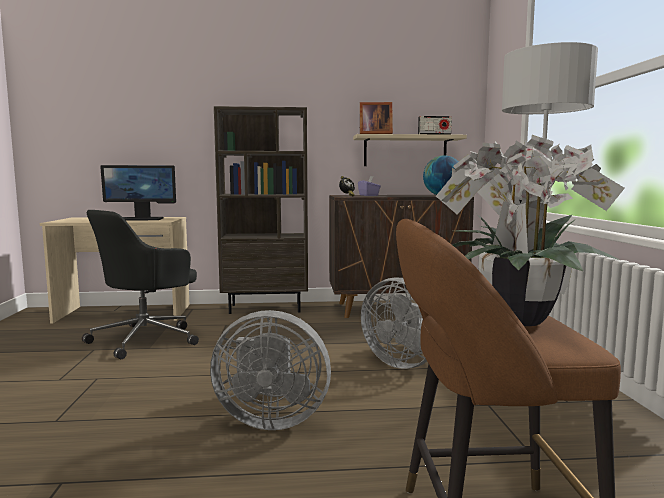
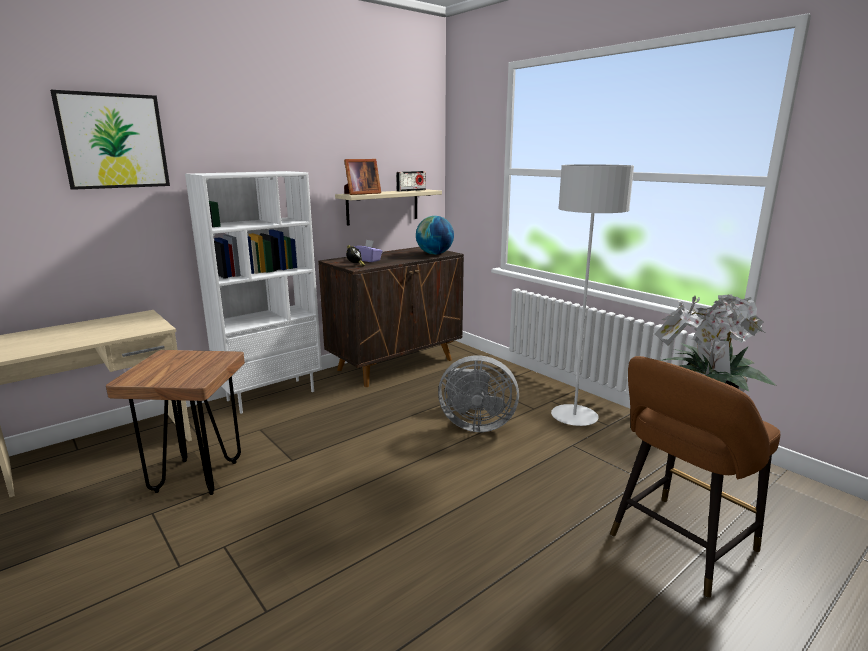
camera: 35 degrees left, 10 degrees up
(141, 219) = (110, 327): monitor -> none
(146, 339) = (197, 476): black office chair -> brown stool
(174, 87) = (113, 141): none -> picture
(266, 308) = (271, 395): brown bookcase -> white bookcase
(270, 419) = (455, 519): grey fan -> none

